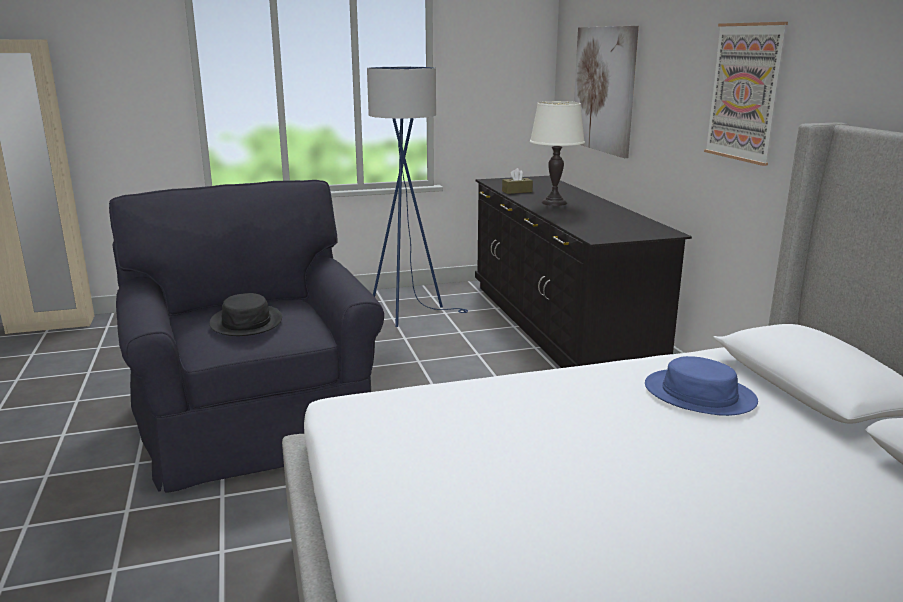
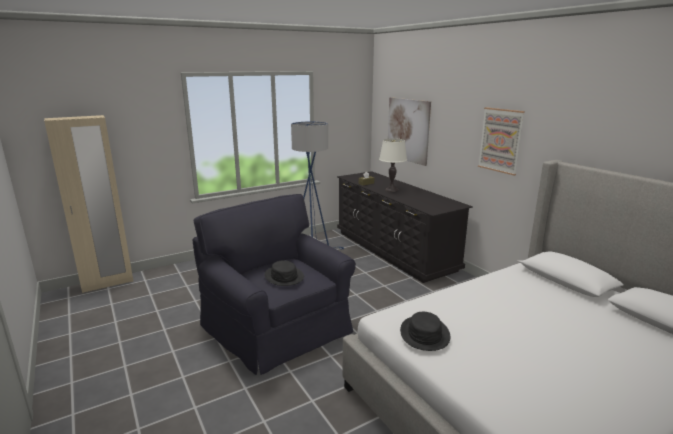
camera: 15 degrees left, 0 degrees up
(393, 441) = (424, 334): none -> black hat
(699, 394) = (527, 290): blue hat -> none

